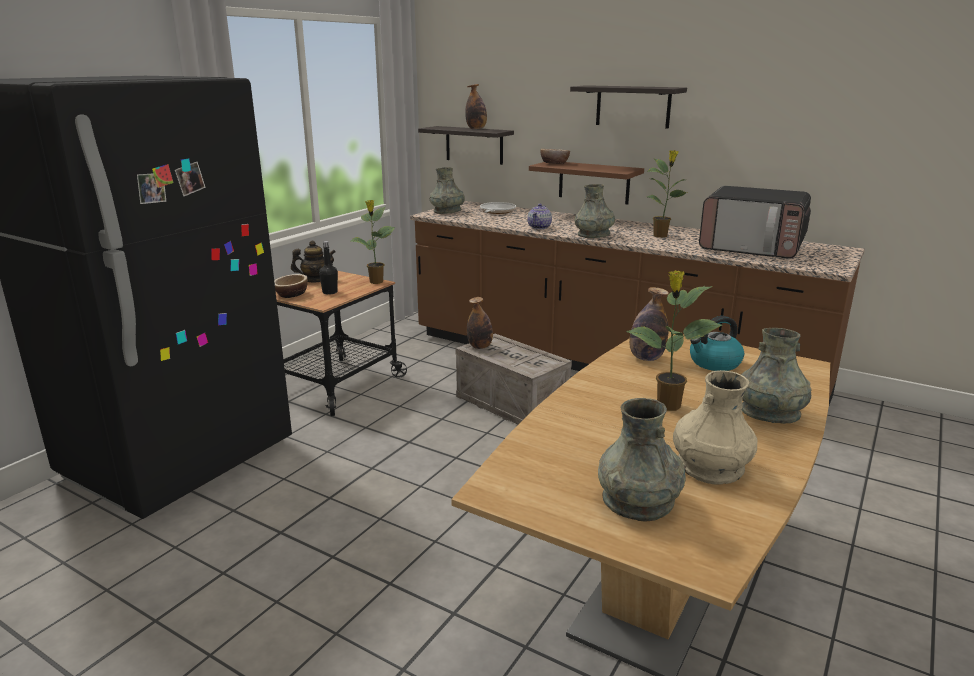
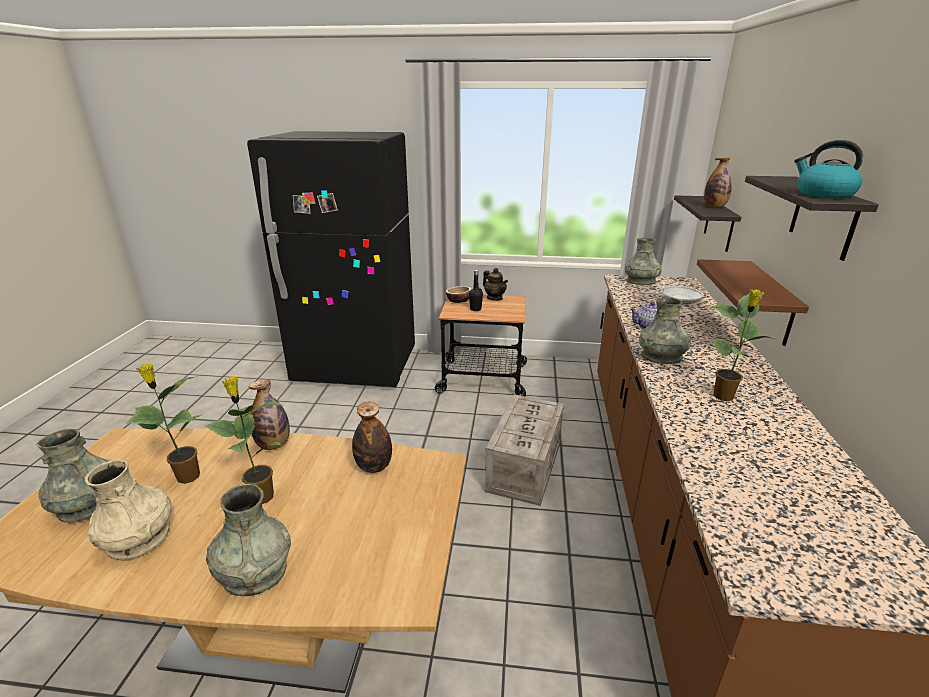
camera: 65 degrees right, 5 degrees up
(376, 282) = (515, 316): potted plant -> potted plant (186, 477)
(480, 347) = (526, 404): bottle -> bottle (273, 444)
(554, 163) = (734, 265): bowl -> none
(714, 363) = (380, 515): kettle -> kettle (823, 194)
(752, 248) = (770, 478): microwave -> none

